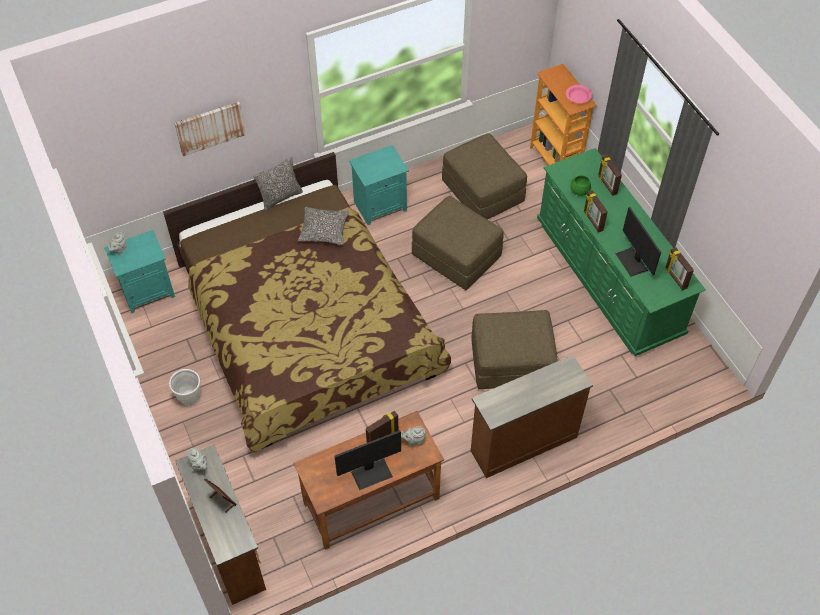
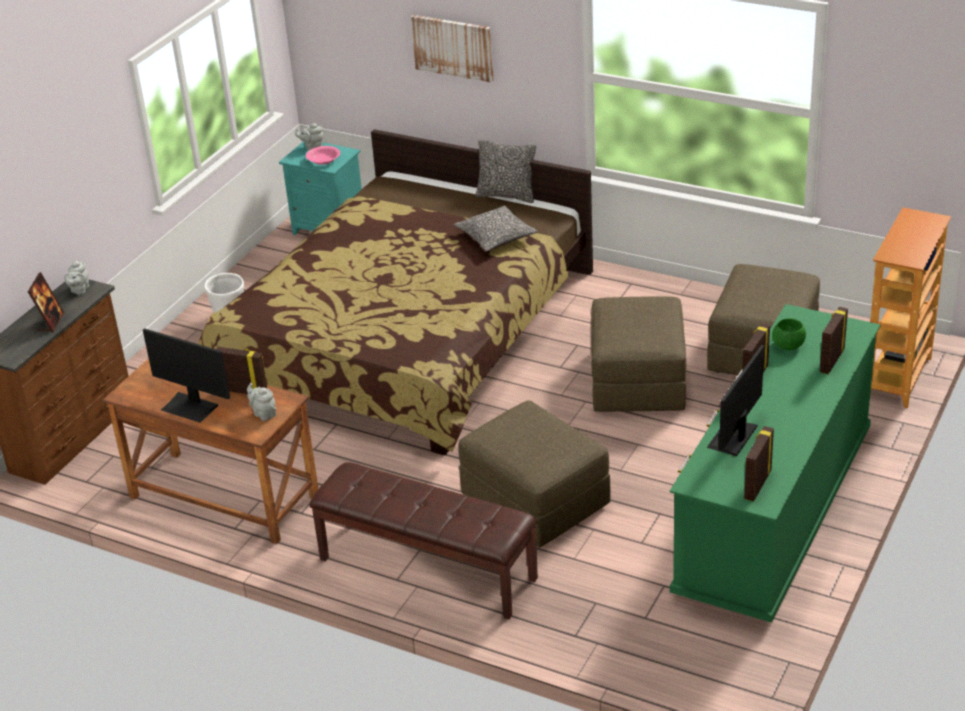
camera: 55 degrees right, 20 degrees down
(380, 205) = (635, 296): turquoise nightstand -> none
(522, 443) = (426, 569): brown dresser -> brown bench
(578, 97) = (912, 251): pink bowl -> pink bowl (323, 160)

